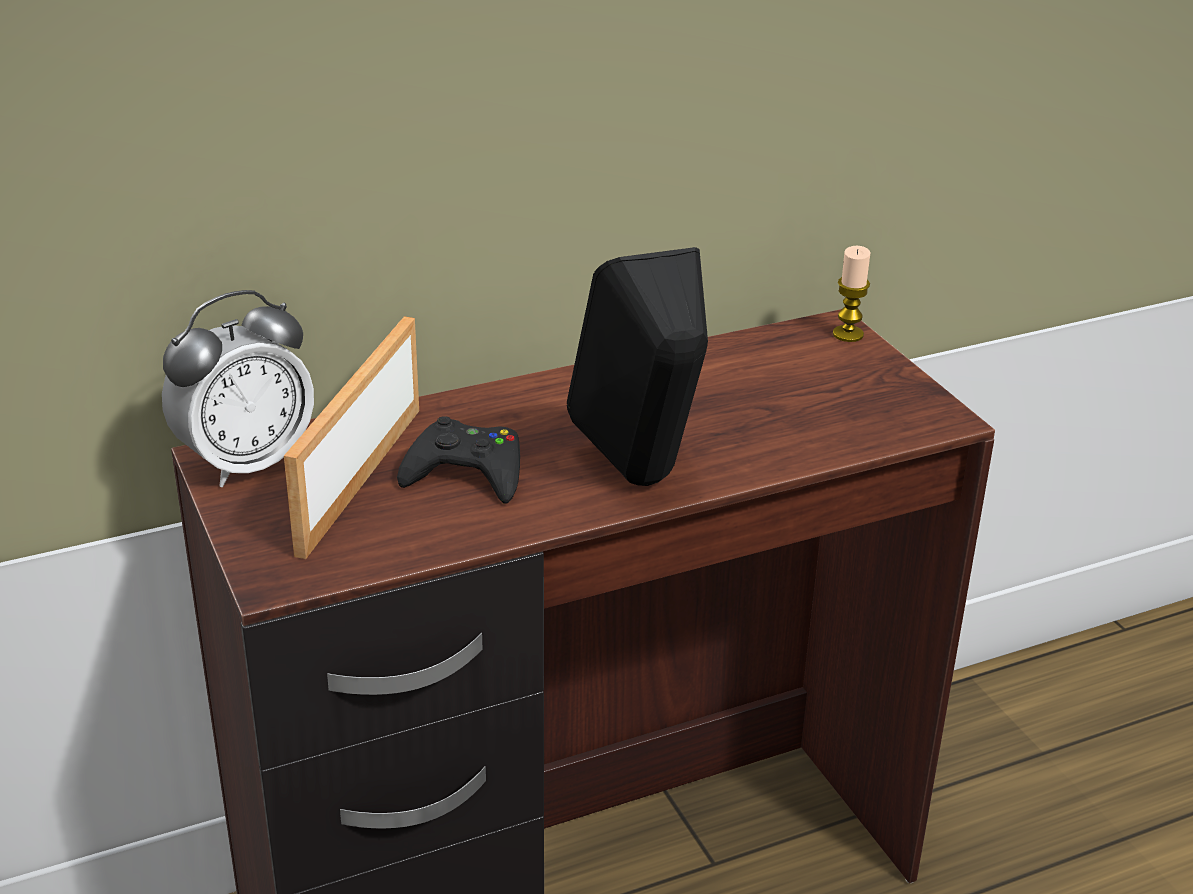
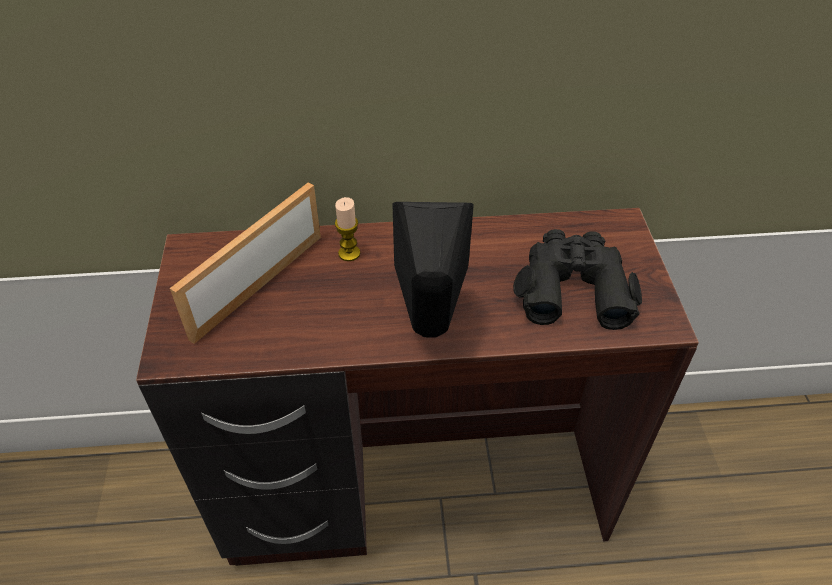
camera: 20 degrees right, 15 degrees up
(246, 463) = (200, 257): alarm clock -> none
(466, 473) = (323, 296): black game controller -> none
(808, 403) = (573, 287): none -> black binoculars
(848, 334) = (629, 232): candle -> candle (349, 253)

